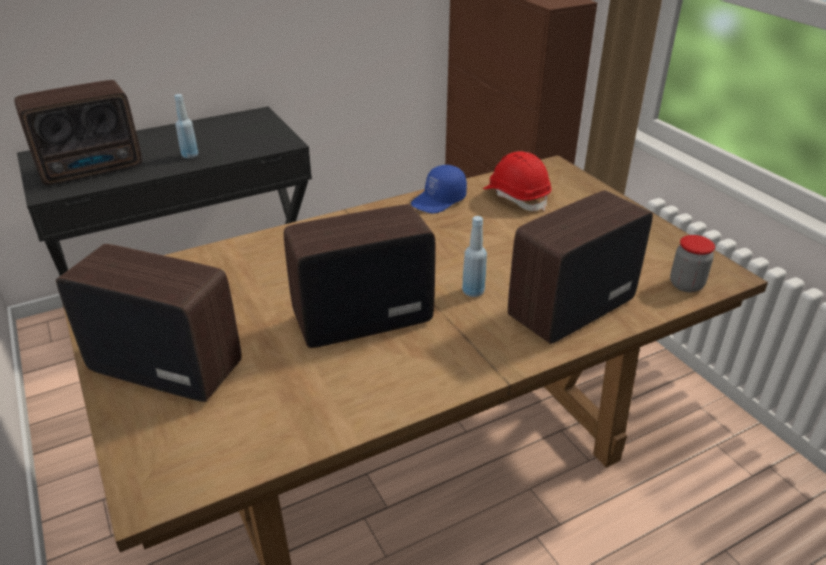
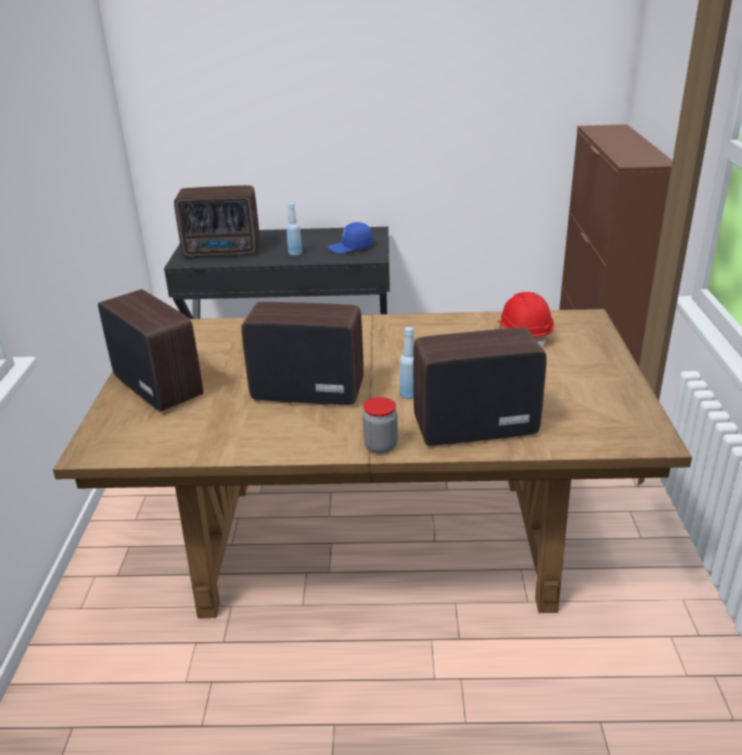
camera: 30 degrees right, 5 degrees down
(439, 201) = (453, 324): blue cap -> blue cap (350, 247)
(686, 285) = (603, 438): jar -> jar (381, 446)

